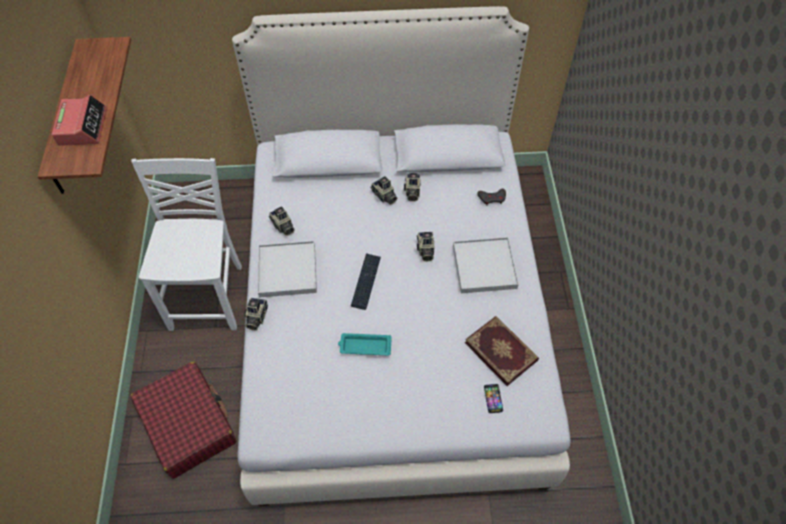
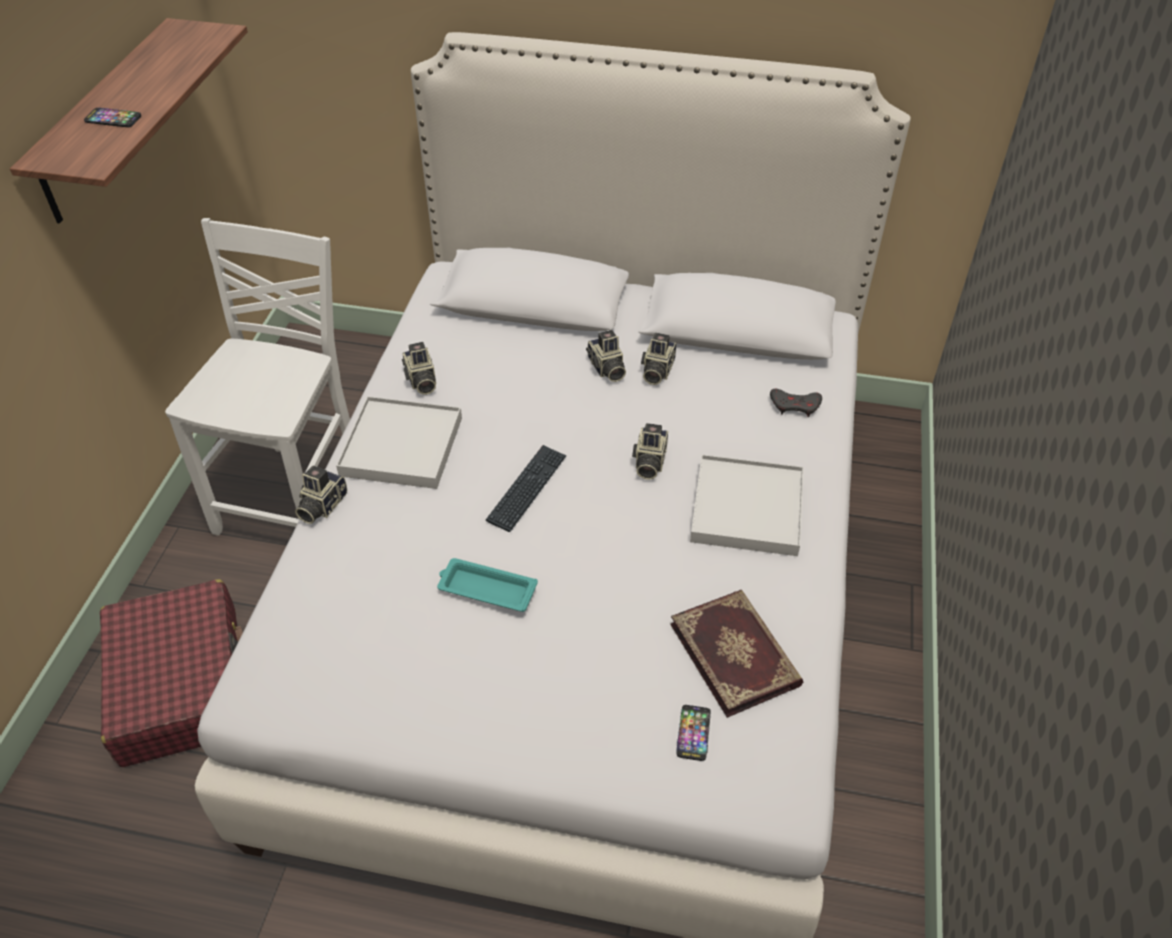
camera: 15 degrees right, 10 degrees down
(82, 126) = (113, 119): alarm clock -> phone

